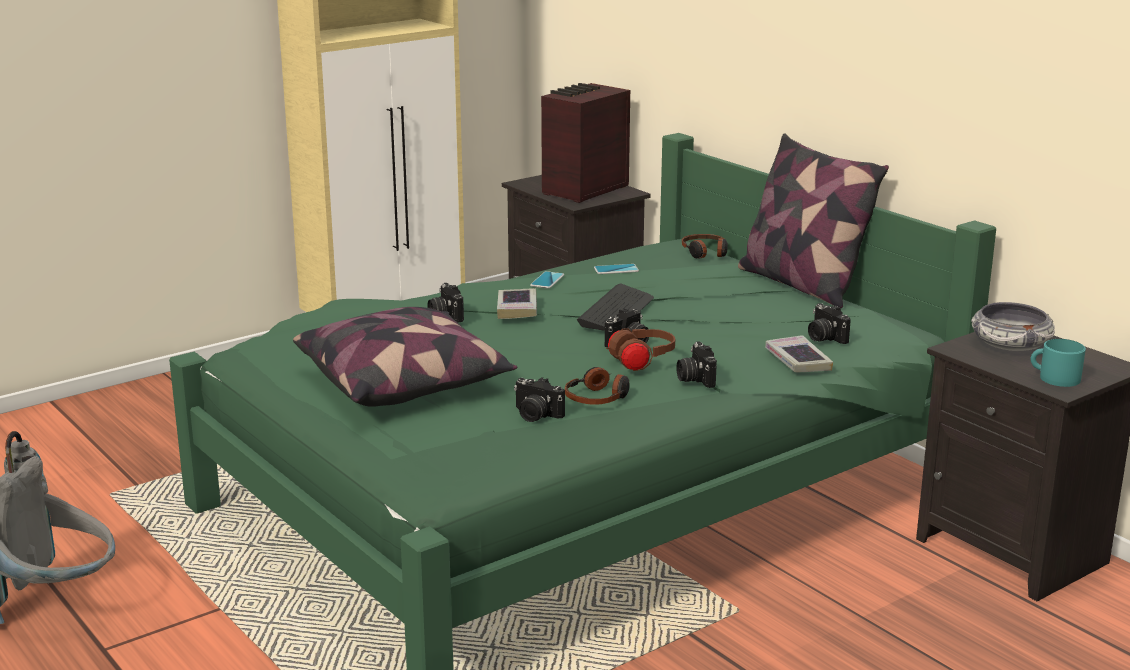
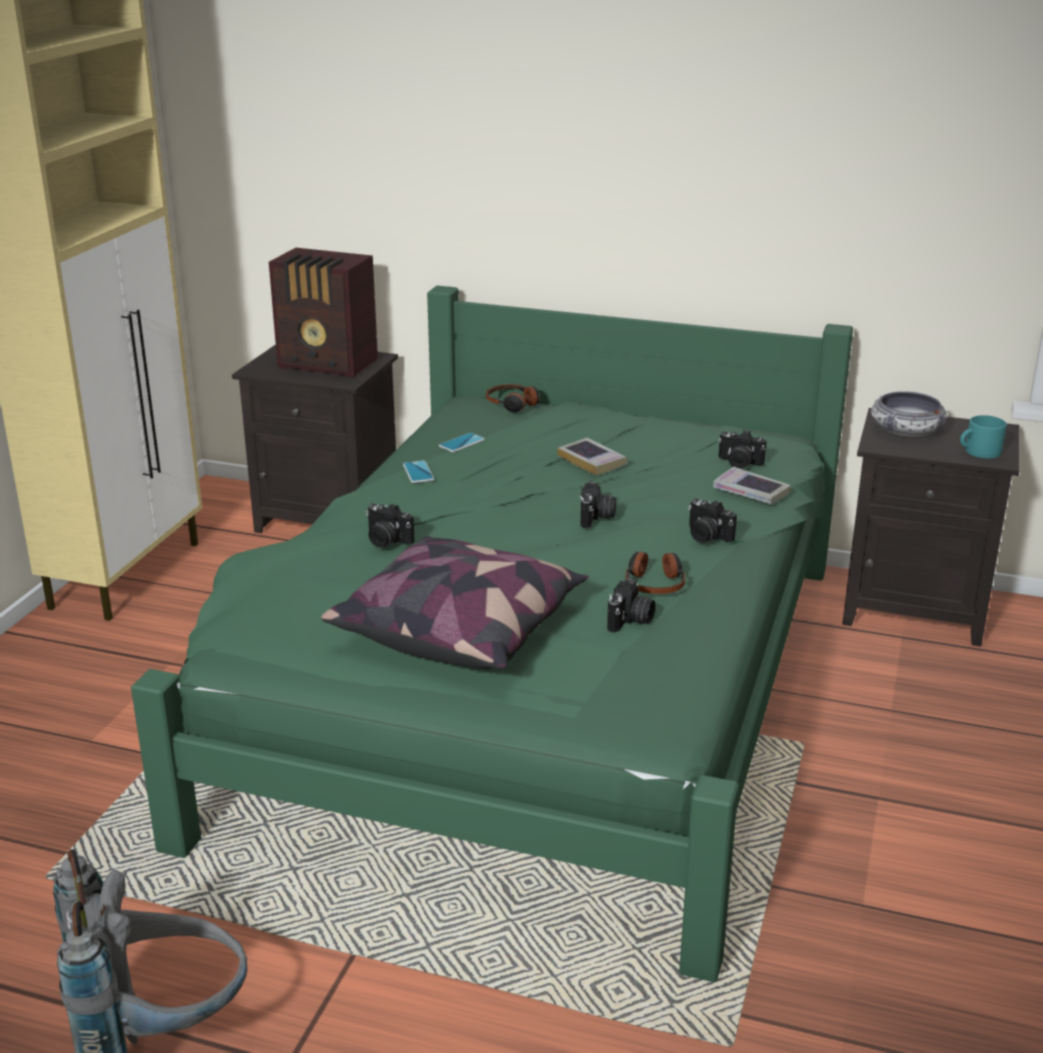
camera: 35 degrees left, 5 degrees up
(517, 308) = (443, 511): book -> book (592, 461)
(535, 415) = (631, 621): camera -> camera turned 60 degrees counterclockwise
(583, 190) = (329, 365): radio -> radio turned 75 degrees counterclockwise
(616, 311) = (536, 487): keyboard -> none
(641, 363) = (639, 535): brown headphones -> none
(801, 284) = (639, 415): pillow -> none

